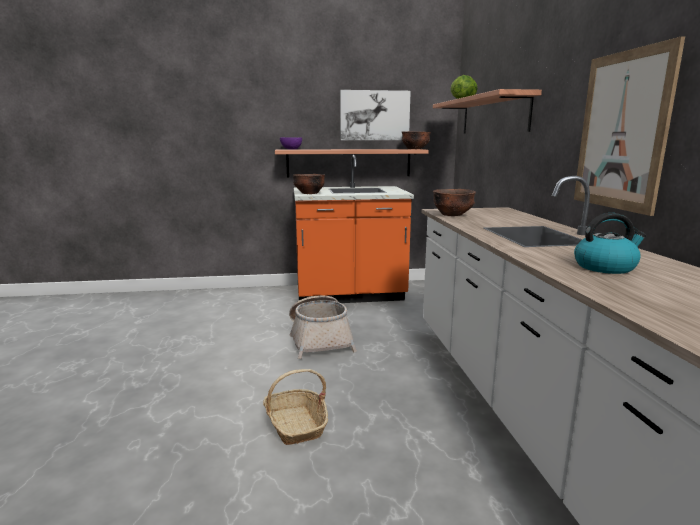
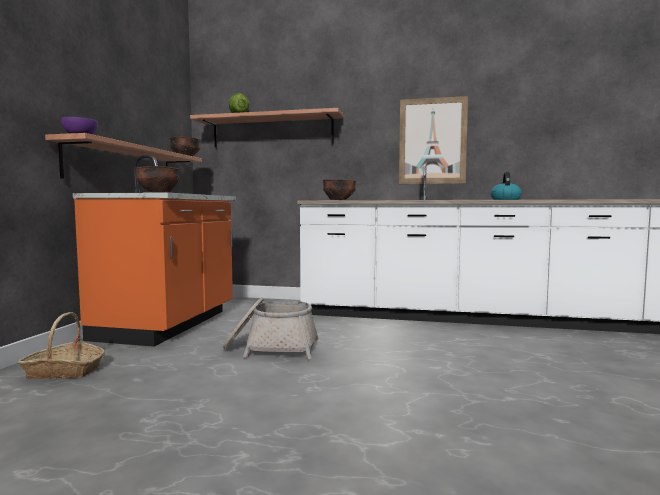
camera: 70 degrees left, 10 degrees down
(296, 425) = (437, 372): basket -> basket (64, 371)
(374, 115) = (140, 114): picture -> none

